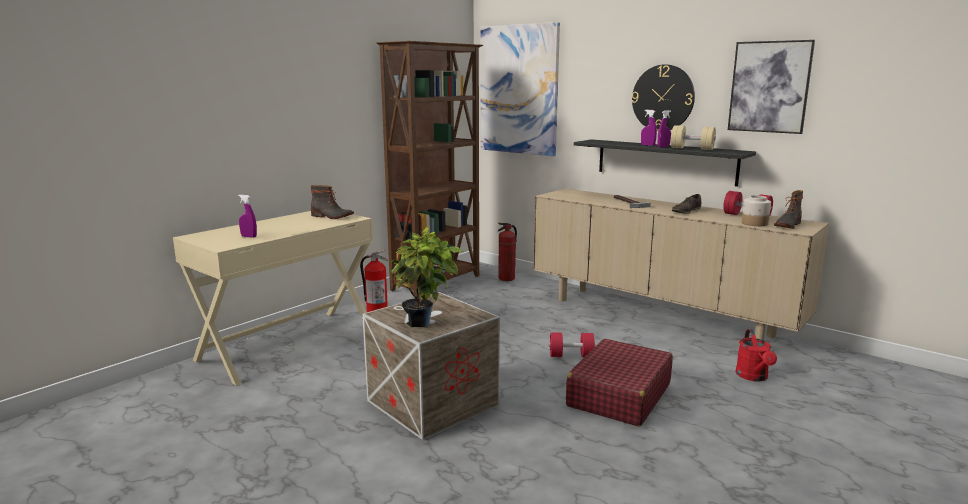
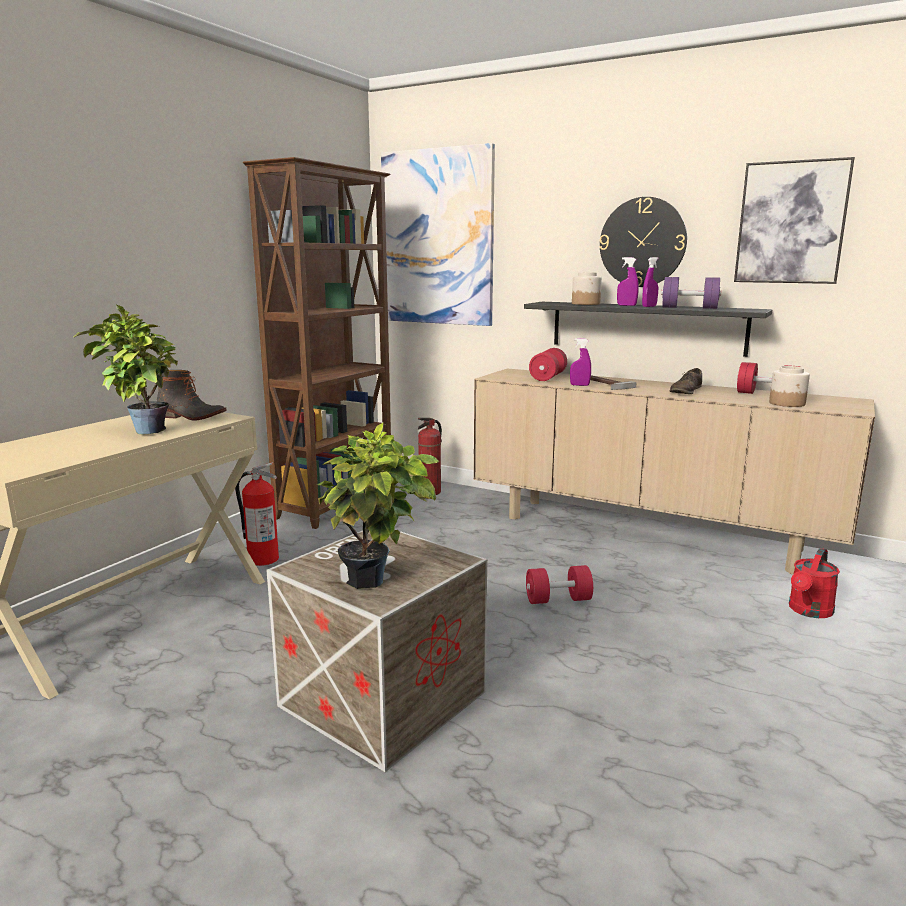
camera: 10 degrees left, 0 degrees up
(249, 236) = (59, 453): purple spray bottle -> purple spray bottle (579, 385)
(299, 225) = (142, 431): none -> potted plant
(590, 196) = (548, 377): none -> red dumbbell
(618, 395) = (649, 657): red suitcase -> none
(620, 143) = (586, 304): none -> jar
(692, 148) = (689, 308): beige dumbbell -> purple dumbbell
(753, 377) = (808, 611): red watering can -> red watering can turned 45 degrees clockwise
(787, 225) = (828, 404): boot -> none

